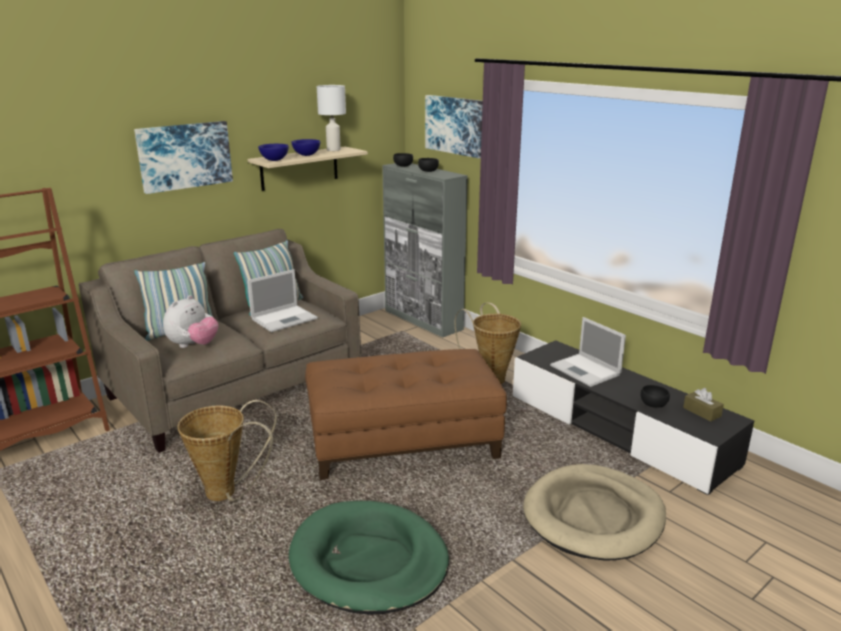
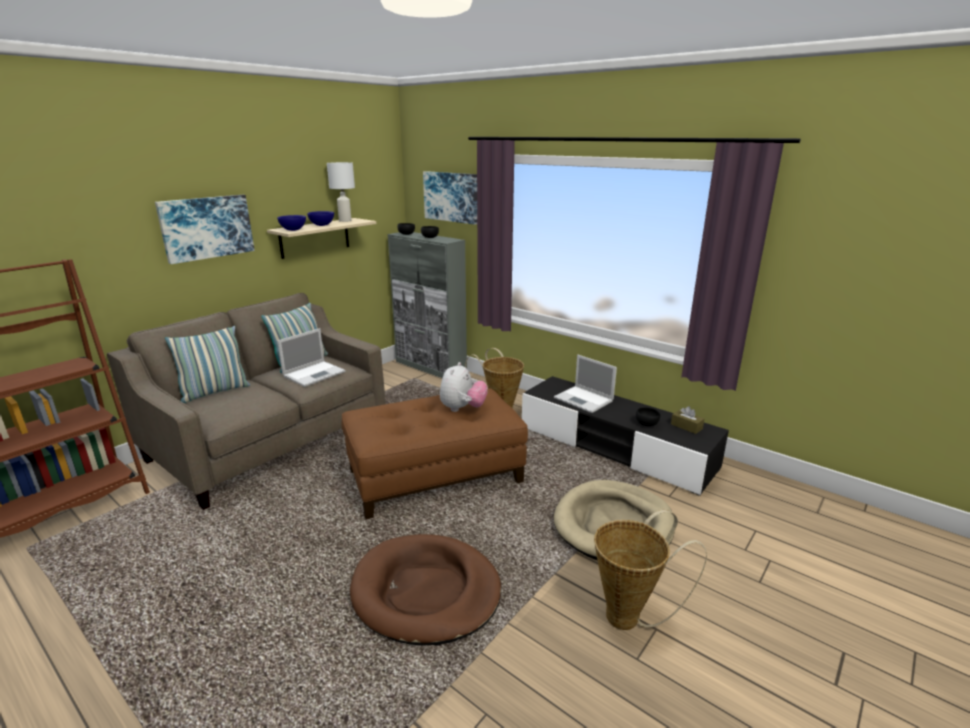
camera: 10 degrees left, 0 degrees up
(193, 345) = (230, 404): plush toy -> plush toy (462, 409)
(228, 493) = (279, 542): basket -> basket (629, 616)
(368, 561) = (426, 592): green dog bed -> brown dog bed

